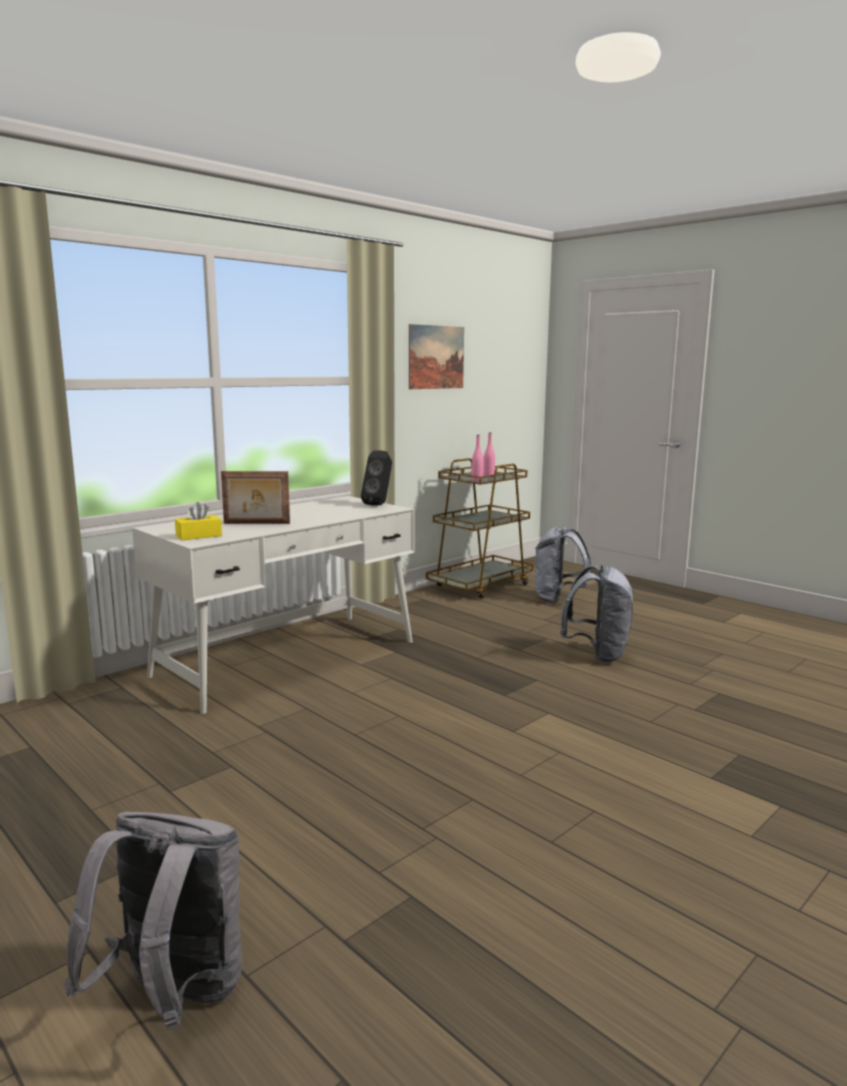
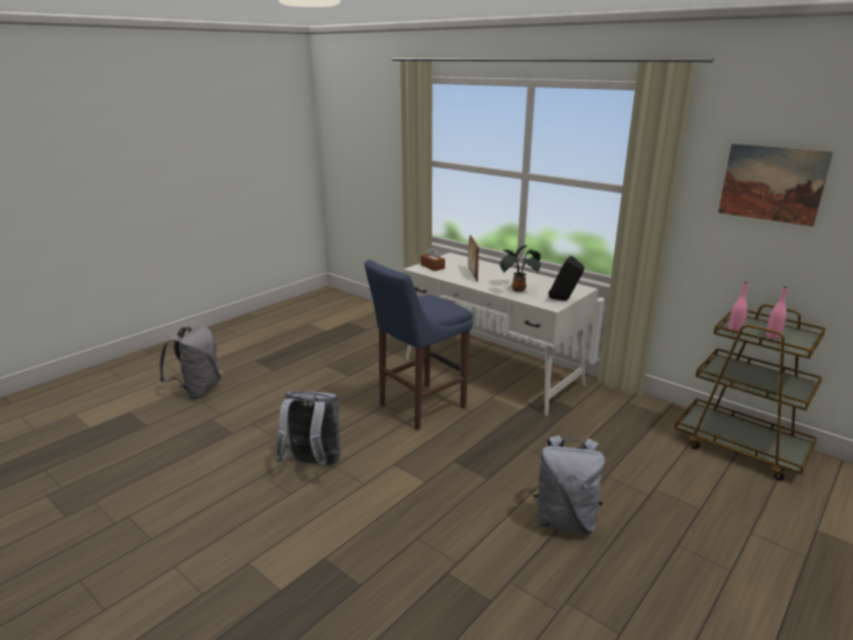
camera: 85 degrees right, 10 degrees up
(199, 536) = (432, 267): yellow tissue box -> brown tissue box
(333, 513) = (518, 289): none -> potted plant
(369, 709) = (418, 407): none -> blue stool
(558, 599) = (740, 504): grey backpack -> grey backpack (313, 465)

